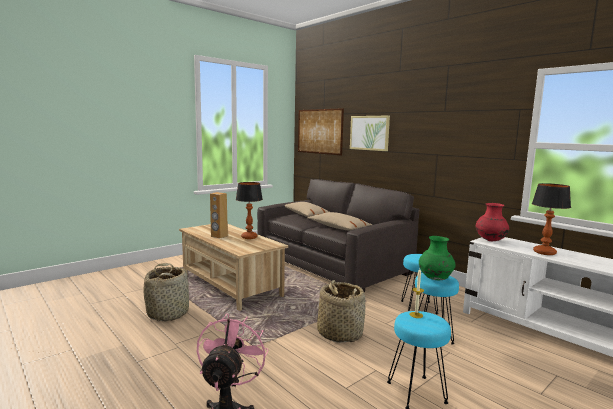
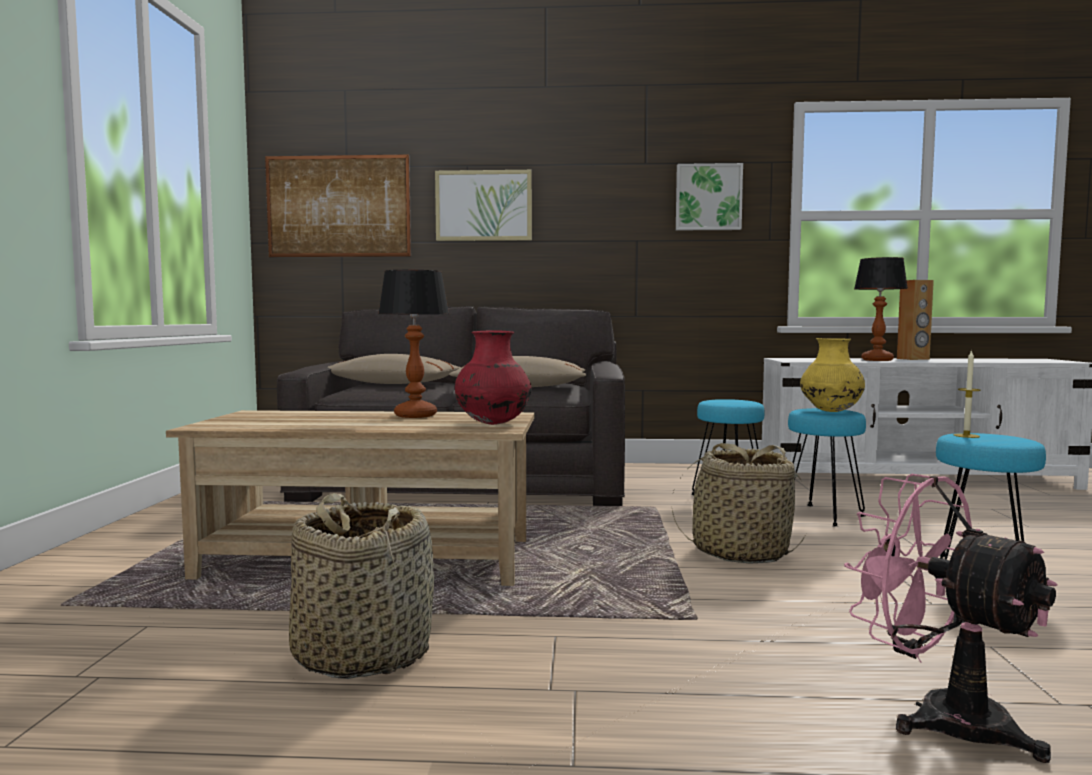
camera: 45 degrees left, 5 degrees down
(219, 236) = (341, 423): brown speaker -> brown speaker (913, 359)
(435, 279) = (831, 411): green vase -> yellow vase
(476, 131) = (708, 197): none -> picture
(490, 240) = (794, 359): red vase -> red vase (492, 423)

